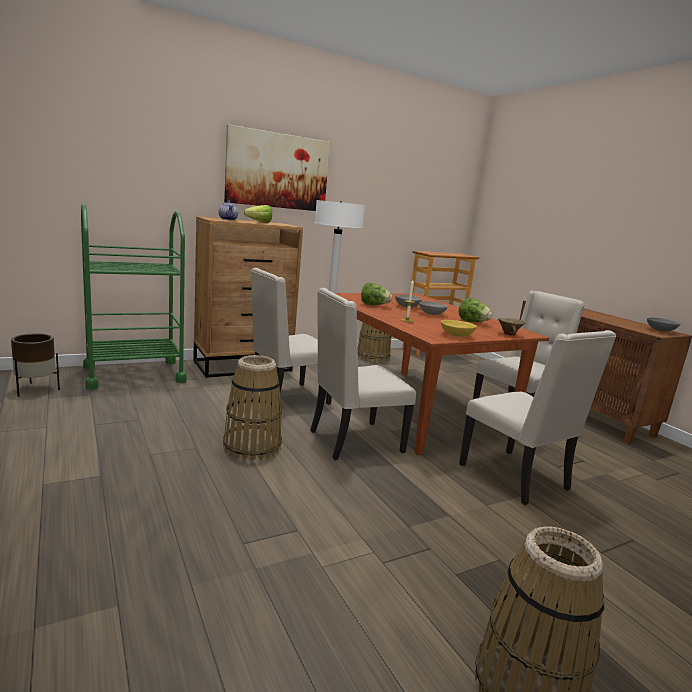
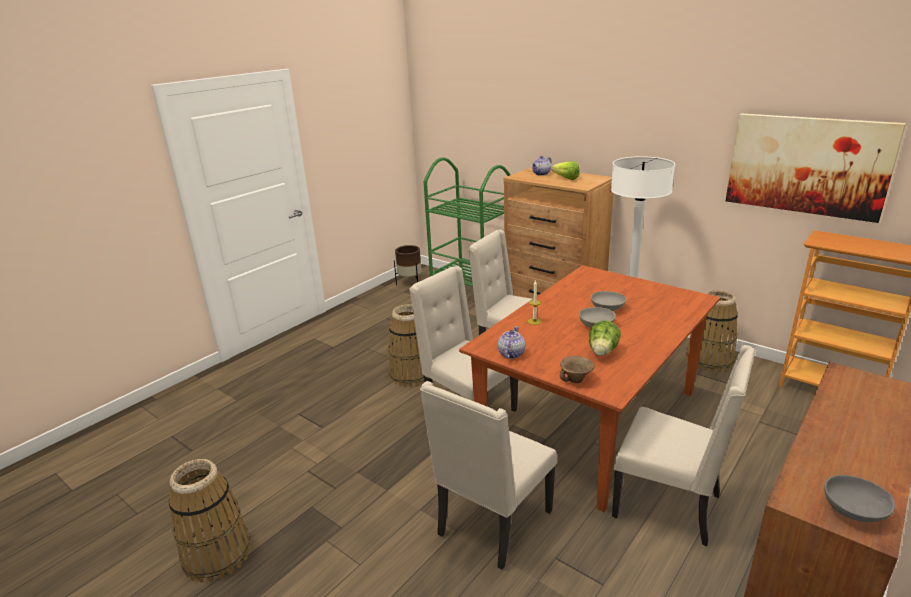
camera: 70 degrees right, 10 degrees up
(278, 171) = (612, 119): picture -> picture (807, 165)
(374, 305) = (575, 295): lettuce -> none
(456, 335) = (511, 353): yellow bowl -> teapot

